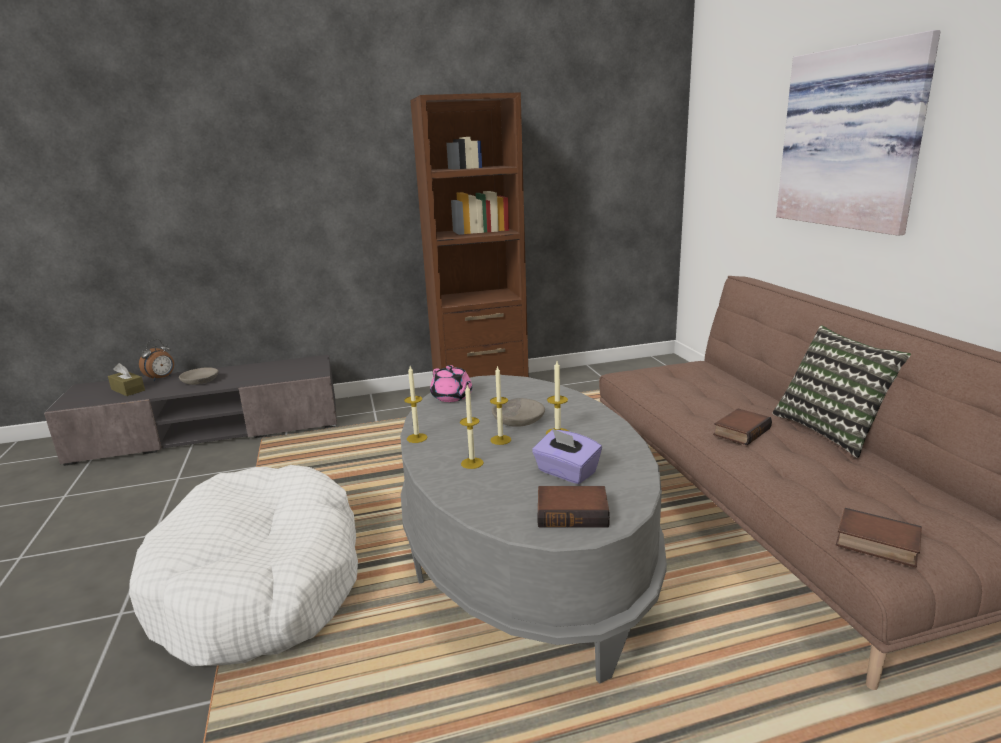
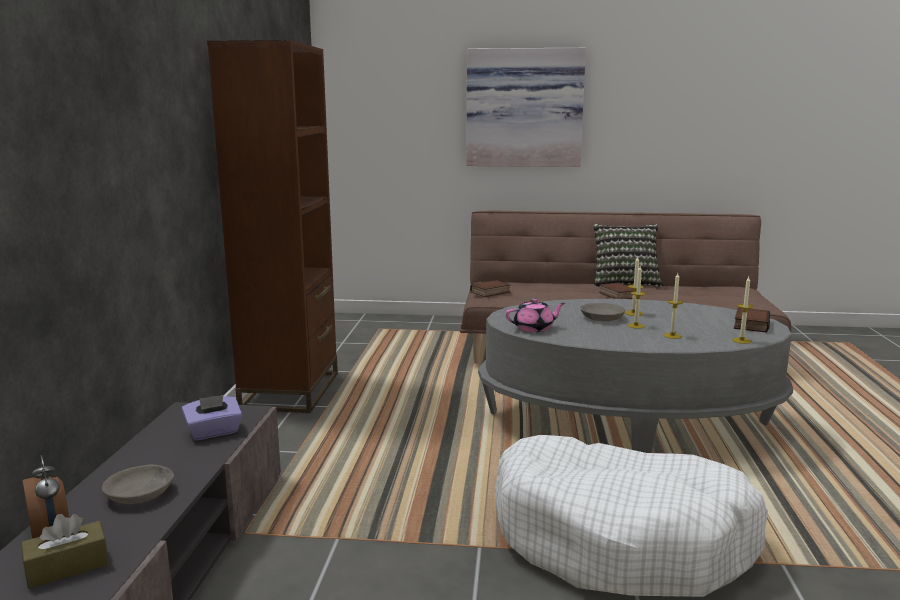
camera: 70 degrees left, 5 degrees down
(417, 438) = (617, 345): candle -> candle (741, 340)
(566, 472) = (696, 319): purple tissue box -> purple tissue box (214, 432)
(875, 544) = (754, 302): book -> book (490, 292)

